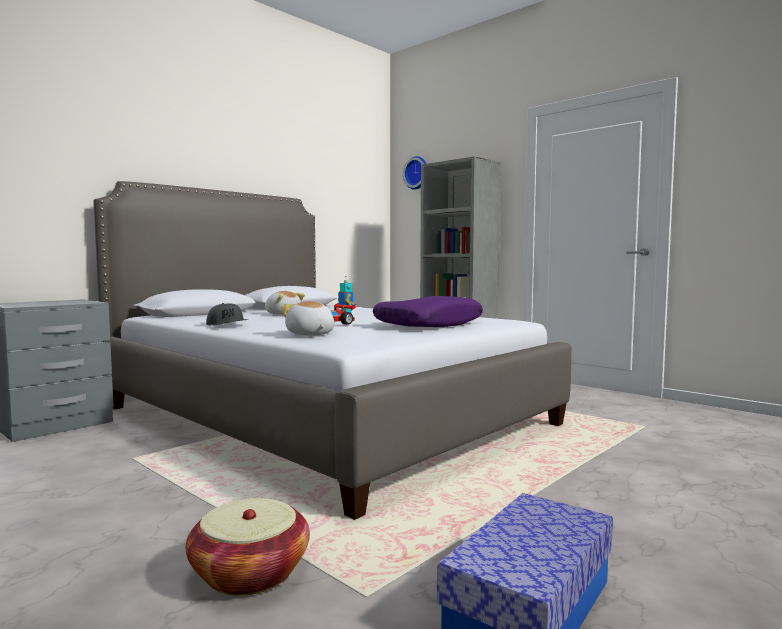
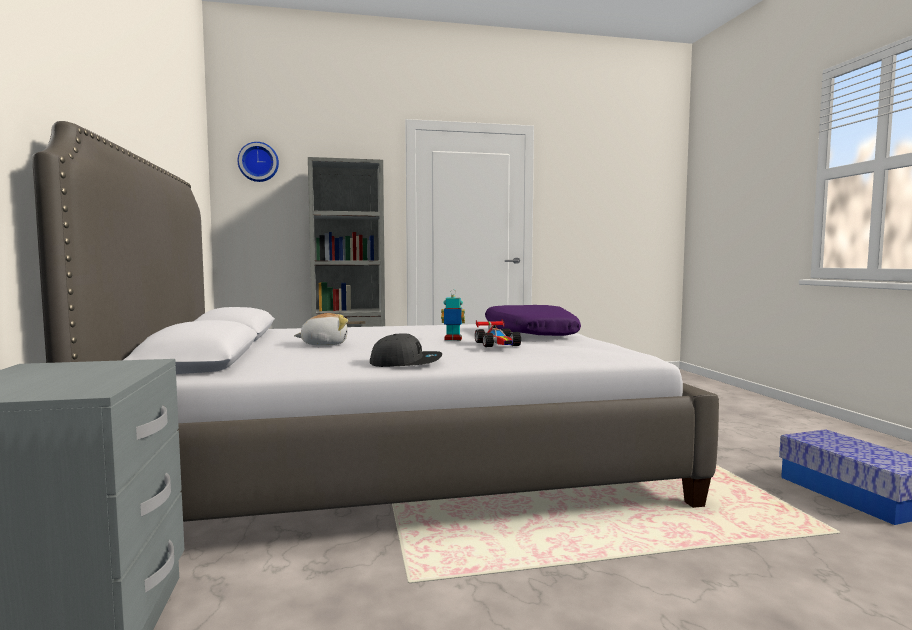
camera: 55 degrees left, 0 degrees up
(250, 573) = (793, 565): basket -> none
(310, 334) = (555, 354): plush toy -> none

